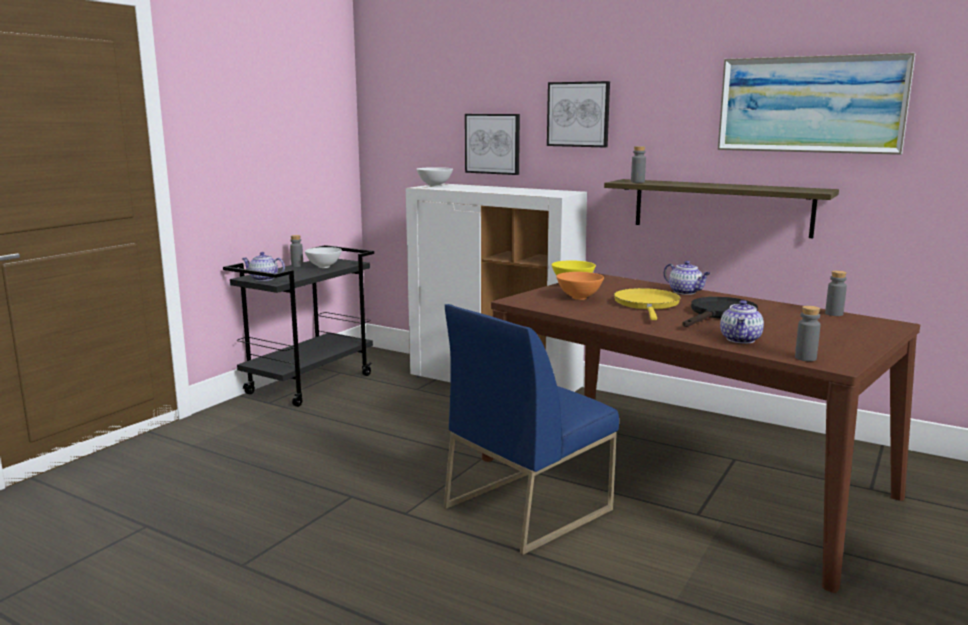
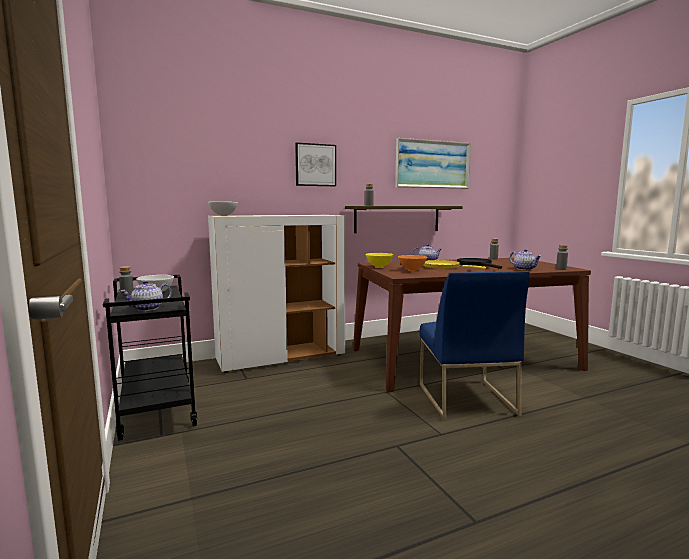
camera: 55 degrees left, 5 degrees down
(493, 143) = (251, 184): picture -> none

